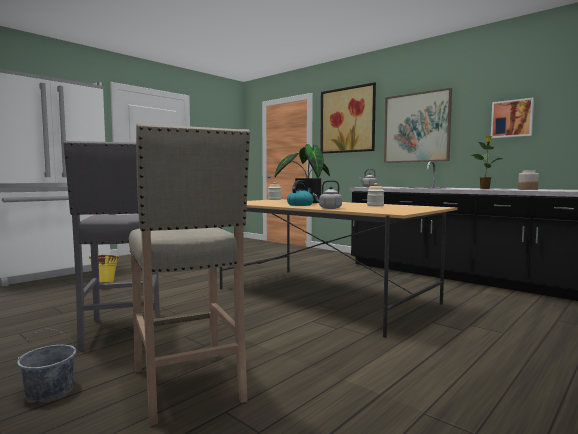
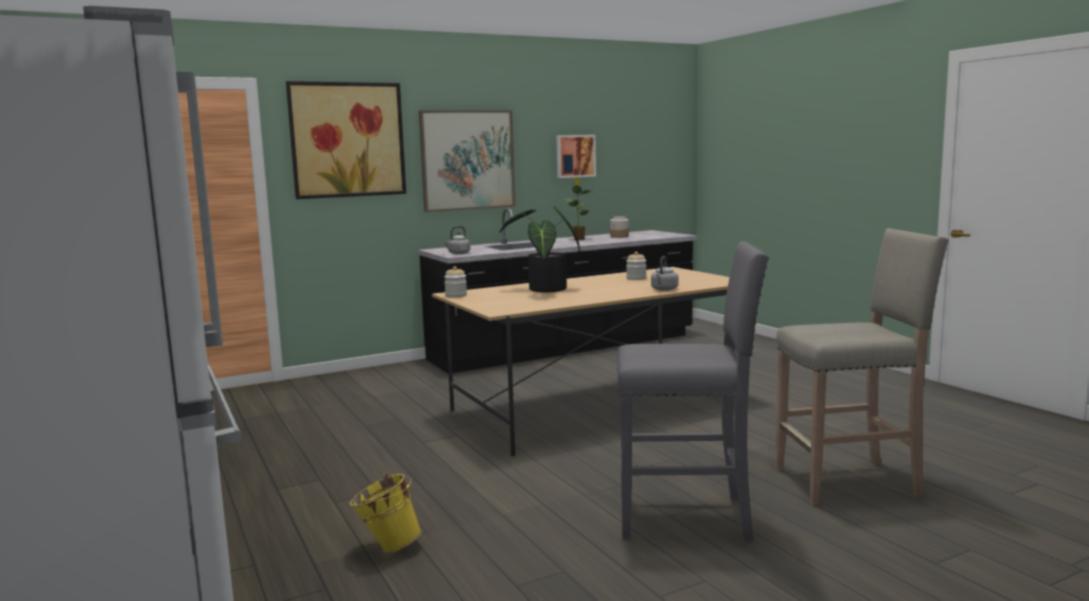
camera: 70 degrees left, 5 degrees up
(50, 390) = (864, 544): grey bucket -> none
(300, 205) = (598, 293): kettle -> none

